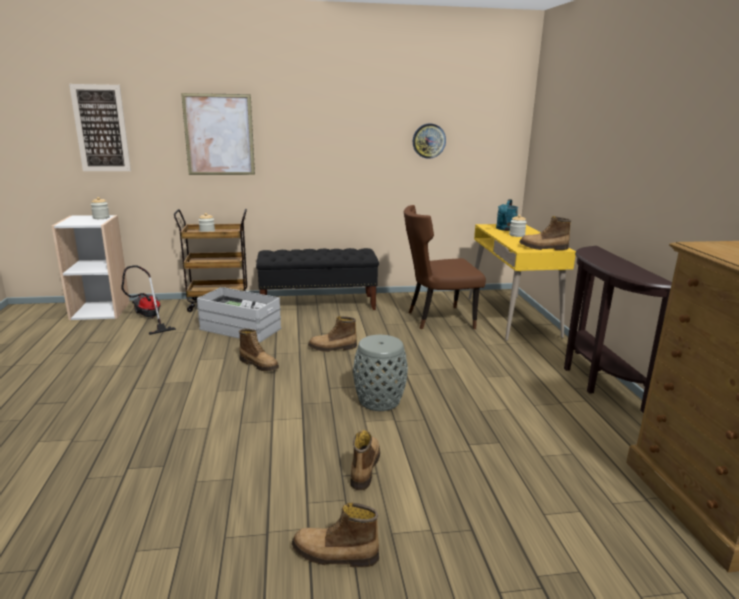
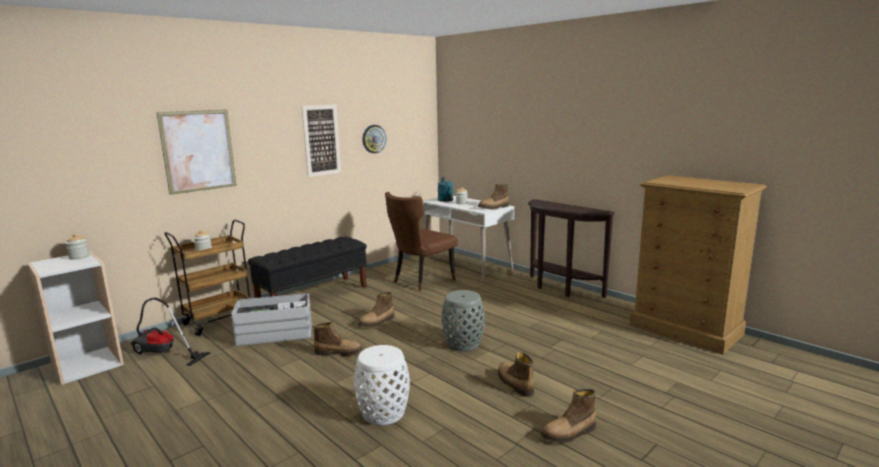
camera: 35 degrees left, 5 degrees down
(101, 128) = (63, 157): picture -> picture (321, 140)
(208, 437) = (383, 413): none -> white stool
(512, 317) = (466, 266): yellow desk -> white desk

